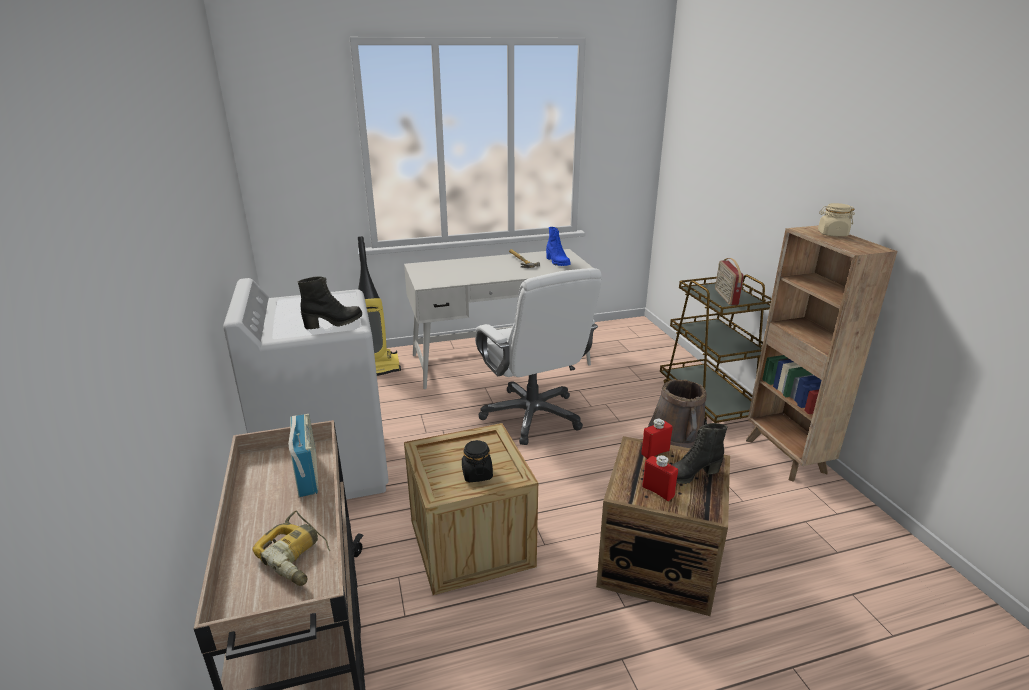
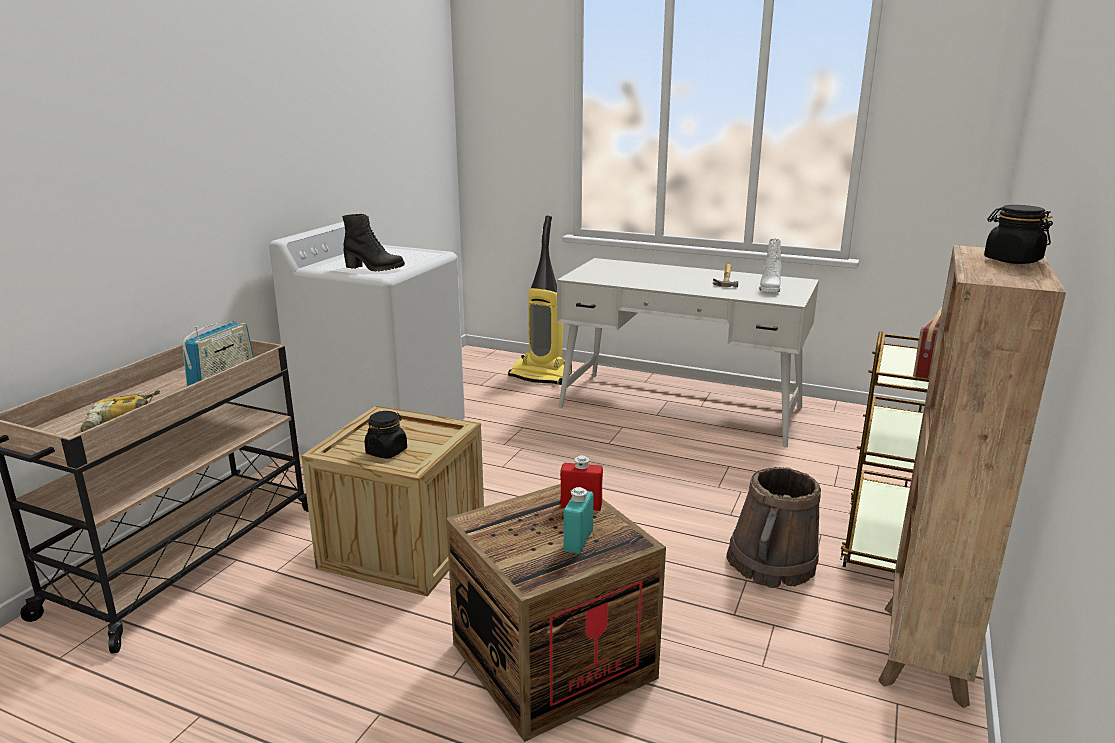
camera: 40 degrees right, 5 degrees down
(532, 416) = (633, 470): white office chair -> none
(557, 262) = (769, 288): blue boot -> white boot
(658, 491) = (513, 536): red bottle -> none
(690, 475) = (578, 541): black boot -> turquoise bottle
(832, 234) = (1012, 260): beige jar -> black jar

